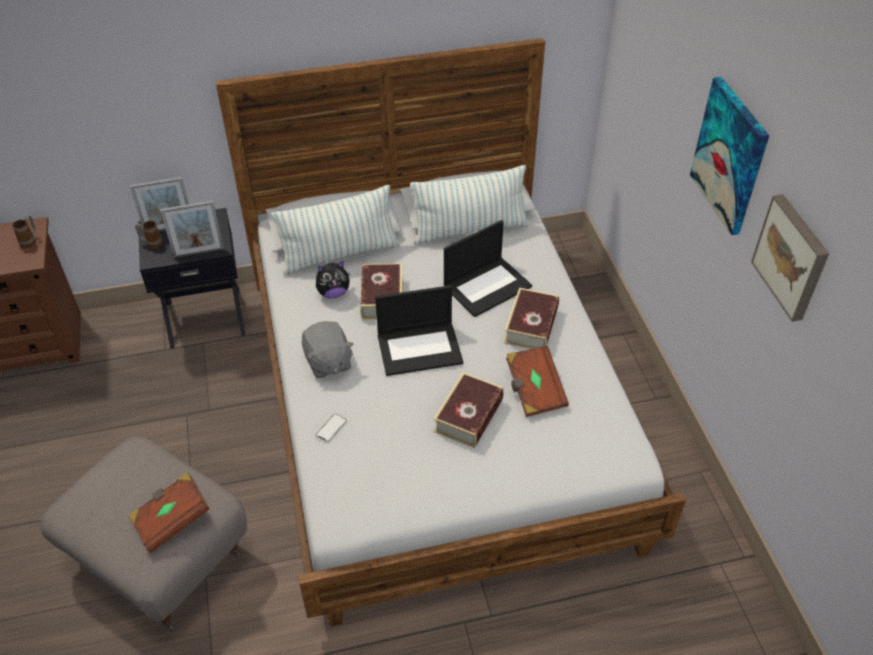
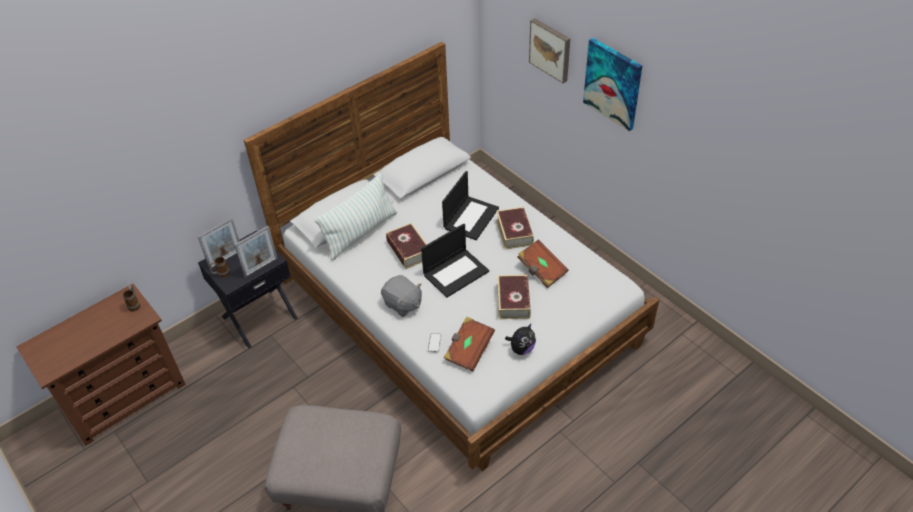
camera: 25 degrees left, 0 degrees up
(172, 519) = (362, 444): brown book -> brown book (468, 350)
(333, 293) = (374, 259): plush toy -> plush toy (521, 349)
(470, 230) = (435, 185): pillow -> none
(792, 257) = (679, 131): picture -> picture (551, 49)

